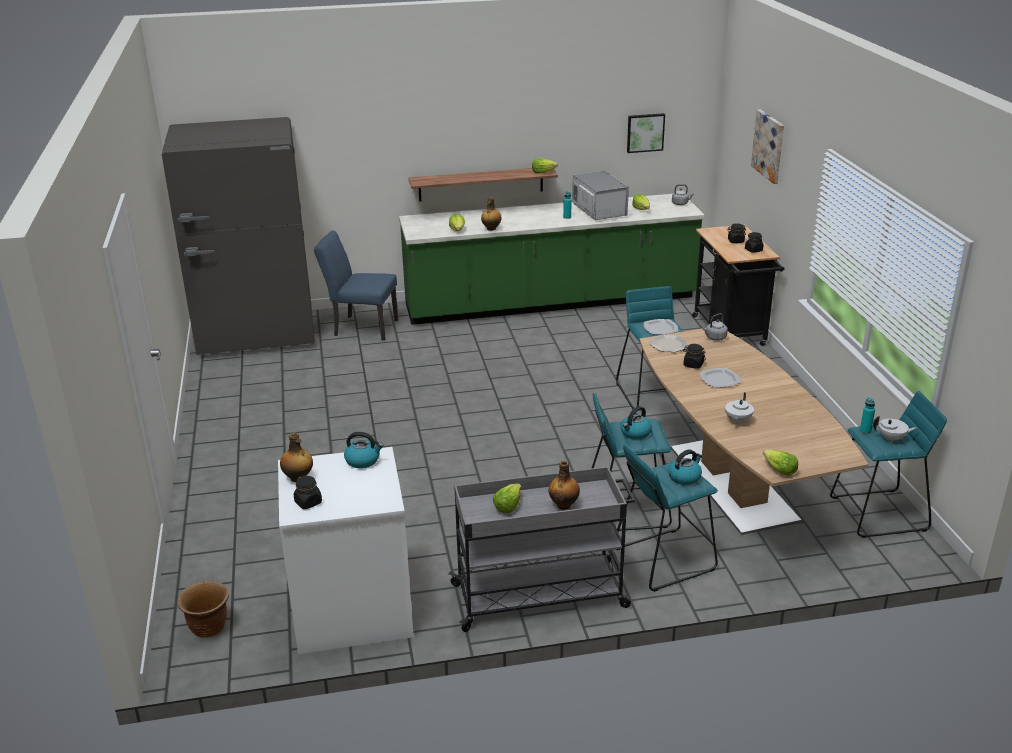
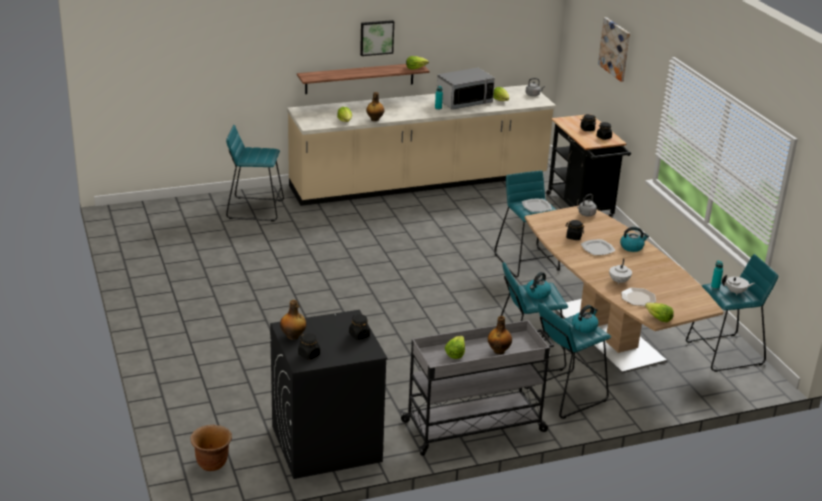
camera: 10 degrees left, 0 degrees up
(257, 335) = (161, 218): grey fridge -> none
(351, 610) = (325, 444): white washing machine -> black washing machine
(361, 327) = (255, 209): blue chair -> turquoise stool
(363, 460) = (340, 321): kettle -> kettle (632, 247)
(379, 479) = (359, 335): none -> black jar
(550, 302) = (419, 183): green counter -> beige counter
(598, 211) = (464, 102): microwave -> microwave turned 90 degrees clockwise
(645, 132) = (501, 32): picture -> picture (376, 37)
(668, 344) = (549, 220): plate -> plate (638, 298)

